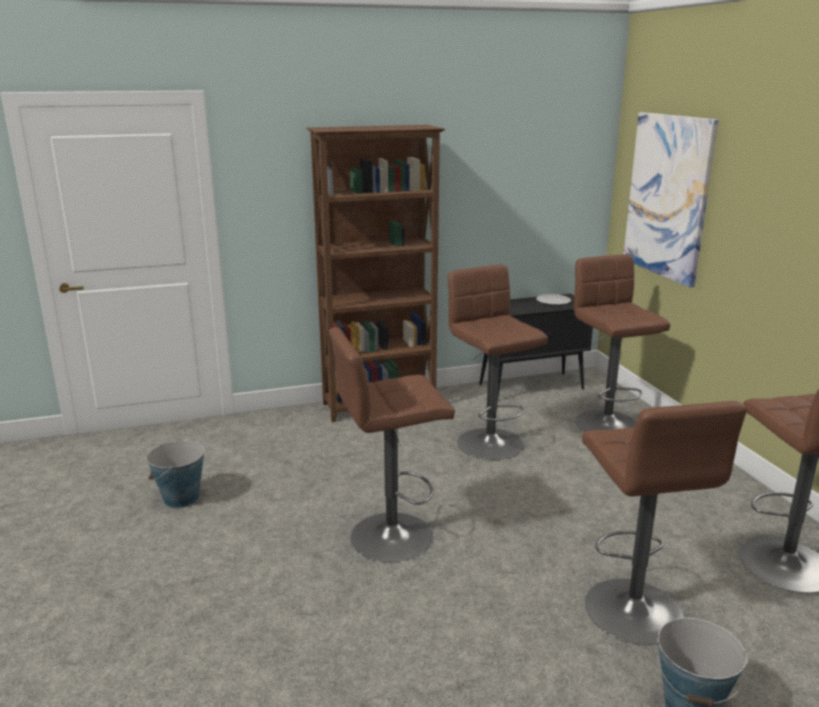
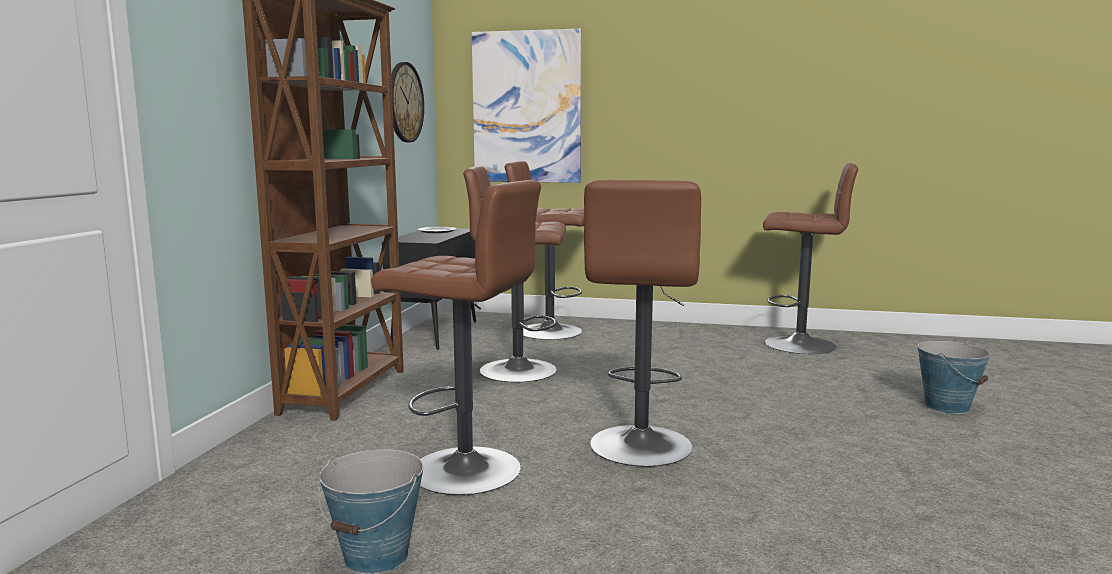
camera: 60 degrees left, 10 degrees down
(546, 183) = (405, 102): none -> wall clock
(633, 611) = (830, 393): brown stool -> brown stool (466, 471)

